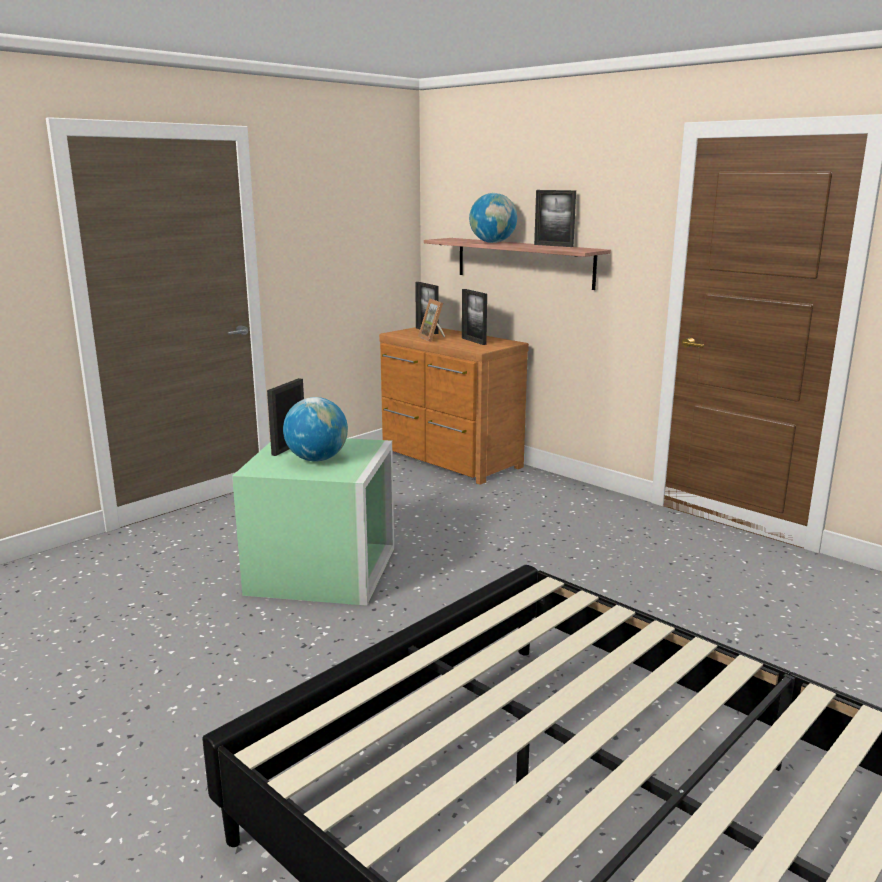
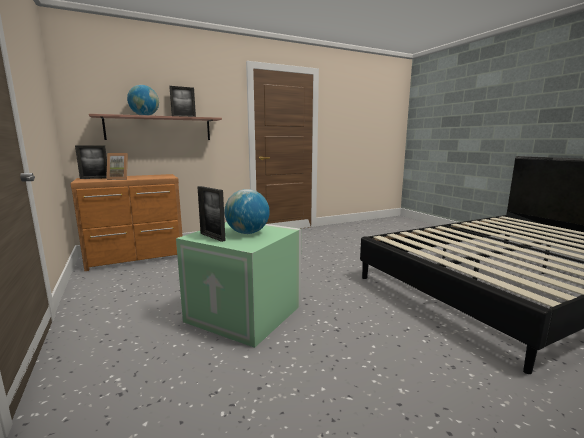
camera: 70 degrees left, 5 degrees down
(473, 341) = (146, 176): picture frame -> none

